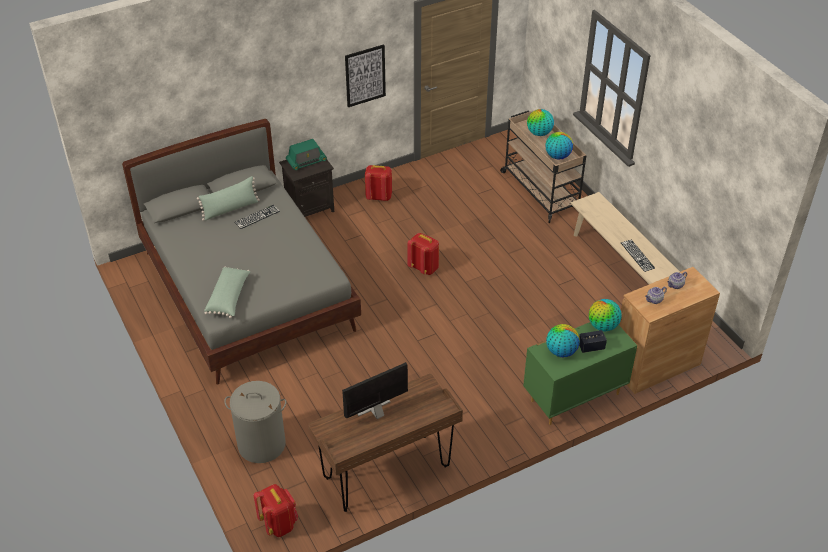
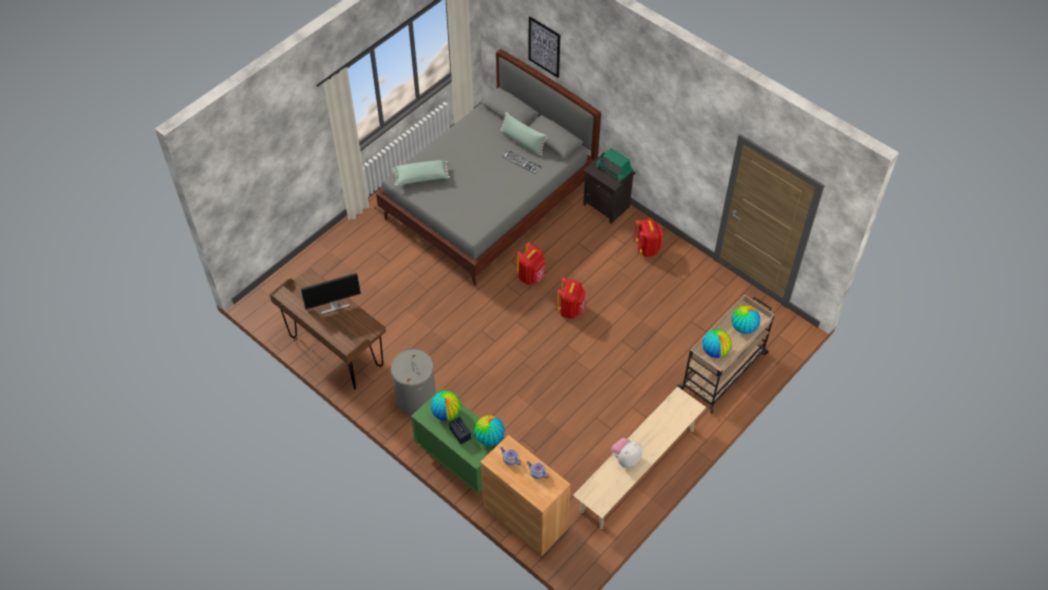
camera: 70 degrees right, 10 degrees up
(262, 444) = (337, 266): grey laundry basket -> grey laundry basket (416, 398)
(279, 524) = (270, 302): red backpack -> red backpack (531, 276)
(365, 75) = (684, 153): picture -> picture (544, 47)
(377, 412) = (334, 305): monitor -> monitor turned 120 degrees clockwise
(637, 255) = (625, 458): keyboard -> plush toy

